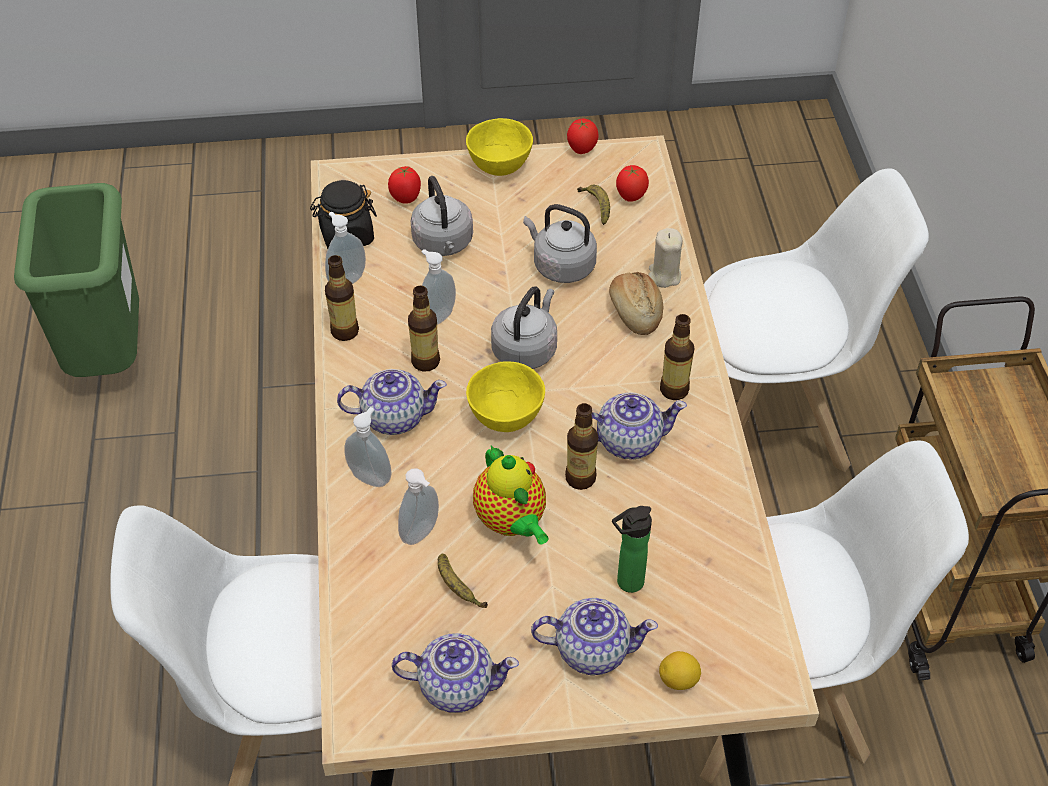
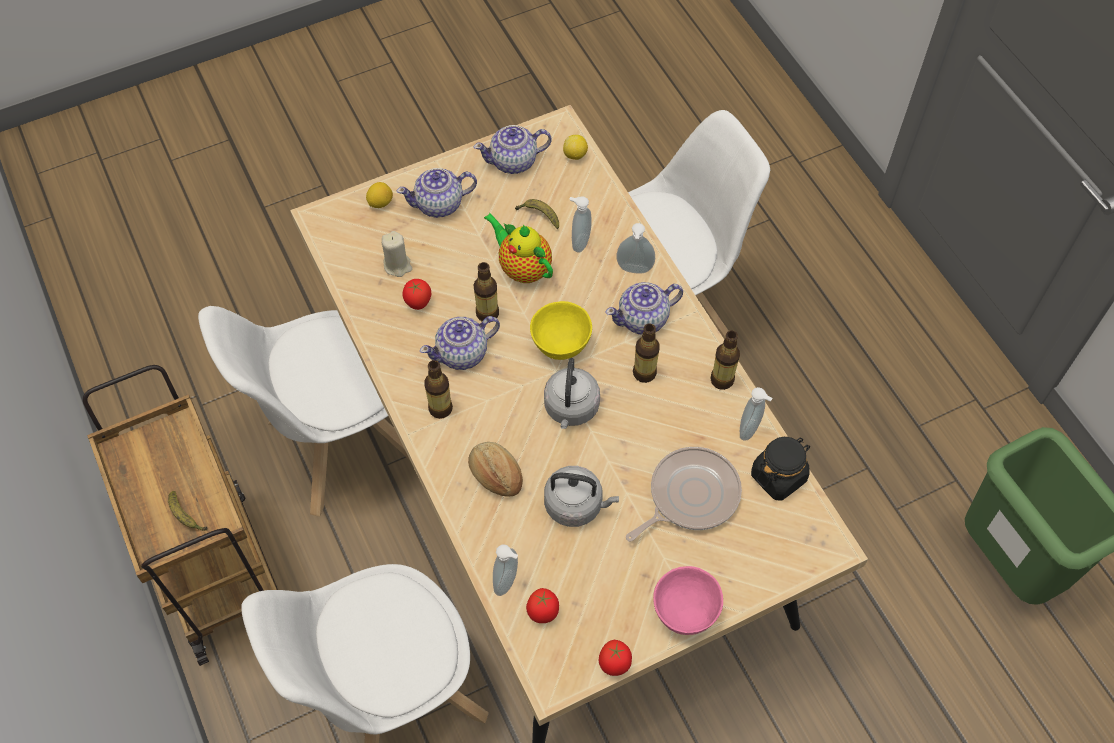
camera: 160 degrees right, 10 degrees up
(361, 667) = (575, 155): none -> lemon
(406, 199) = (751, 538): tomato -> tomato (418, 303)
(436, 317) = (657, 417): soap dispenser -> soap dispenser (508, 582)
(443, 244) = (689, 496): grey kettle -> frying pan
(499, 167) = (686, 611): yellow bowl -> pink bowl
(596, 207) = (571, 589): banana -> banana (186, 516)
(626, 583) = (430, 250): bottle -> none
(664, 275) = (482, 524): beige candle -> beige candle (397, 265)

